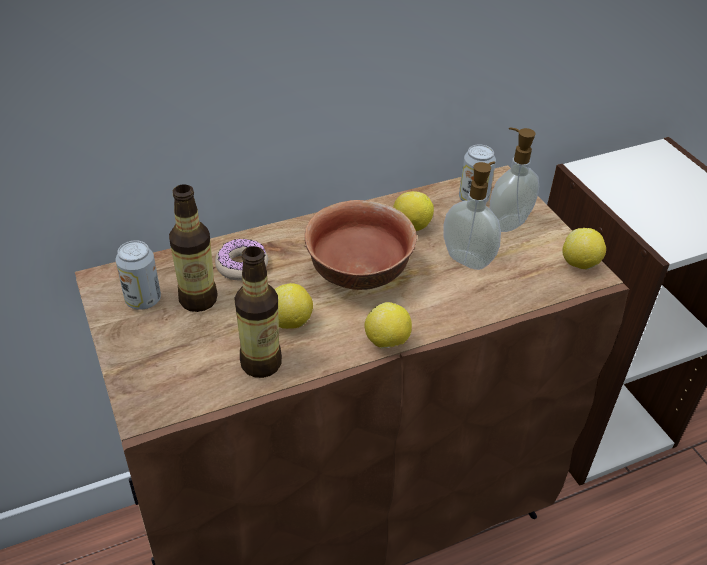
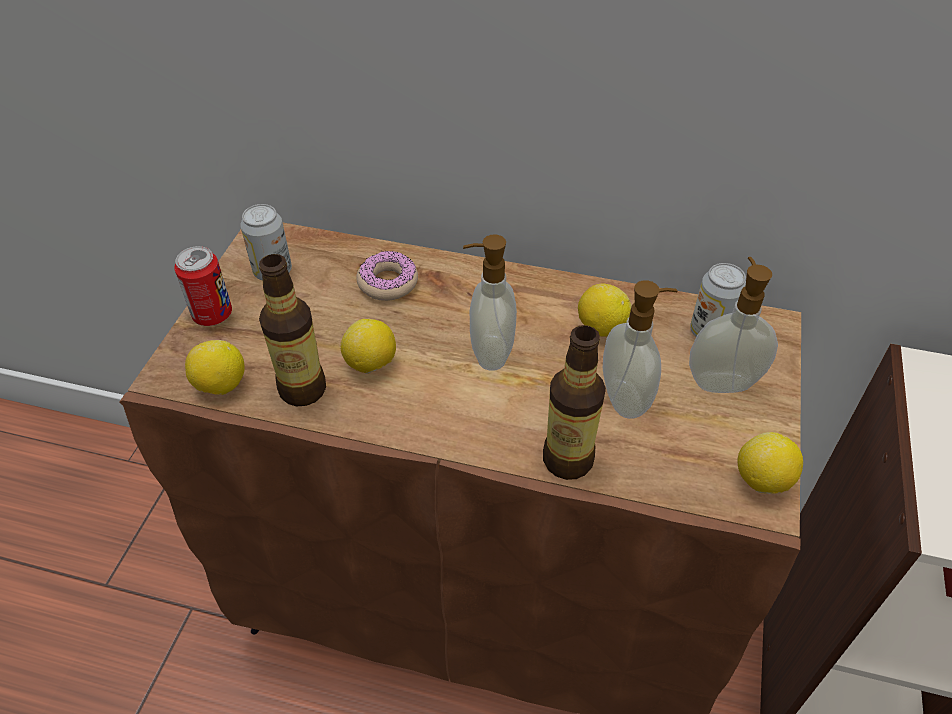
camera: 40 degrees right, 5 degrees up
(130, 353) = (212, 315): none -> can
(198, 299) = (316, 296): bottle -> bottle (568, 460)
(360, 275) = (489, 352): bowl -> soap dispenser
(387, 342) = (439, 439): lemon -> lemon (220, 385)

